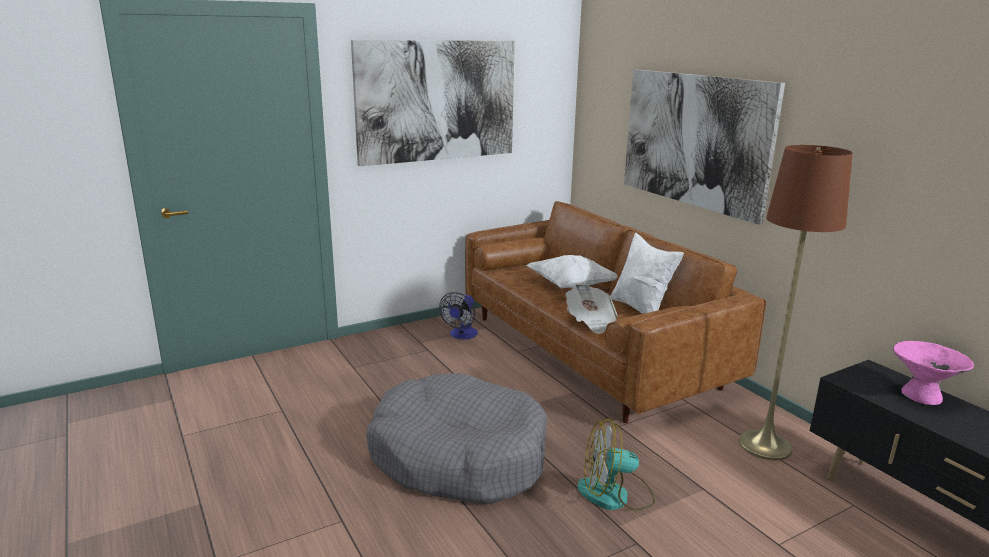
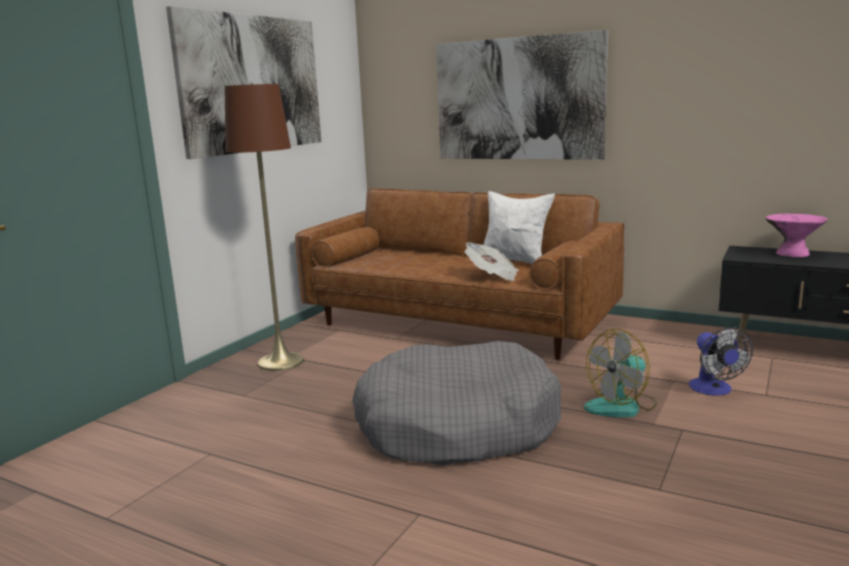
camera: 30 degrees left, 5 degrees down
(461, 335) = (324, 341): fan -> fan (714, 390)
(571, 286) = (430, 260): white pillow -> none
(765, 445) = (672, 342): brown floor lamp -> brown floor lamp (281, 362)

